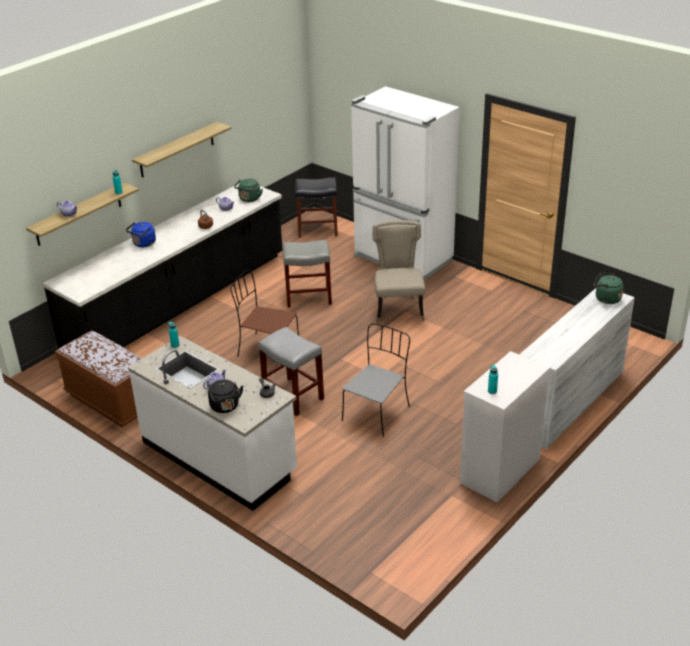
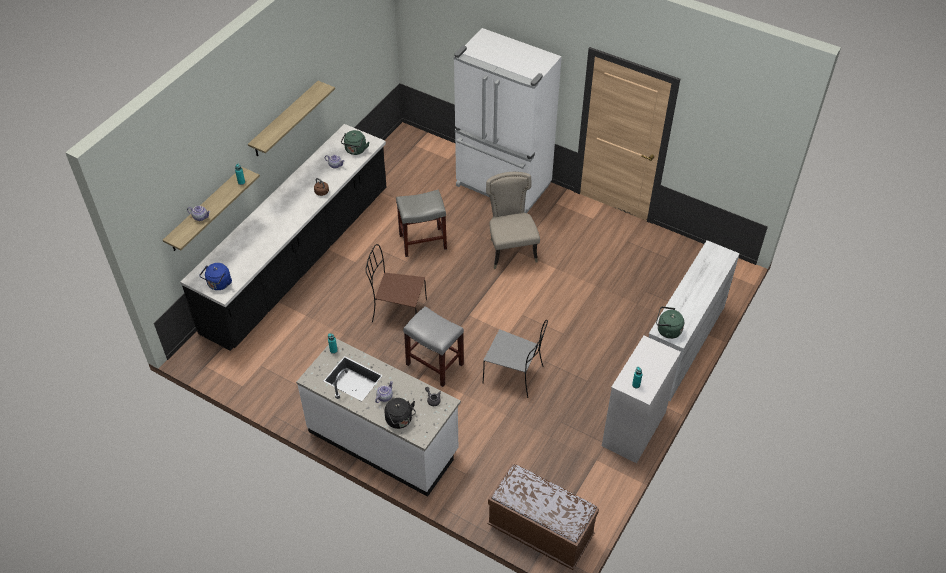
camera: 10 degrees left, 15 degrees up
(110, 401) = (265, 387): brown bench -> brown bench (540, 532)
(143, 244) = (266, 221): blue kettle -> blue kettle (219, 284)
(318, 229) = (413, 152): black stool -> none
(377, 412) = (514, 375): grey chair -> grey chair turned 90 degrees clockwise
(606, 299) = (714, 257): green kettle -> green kettle (667, 330)

